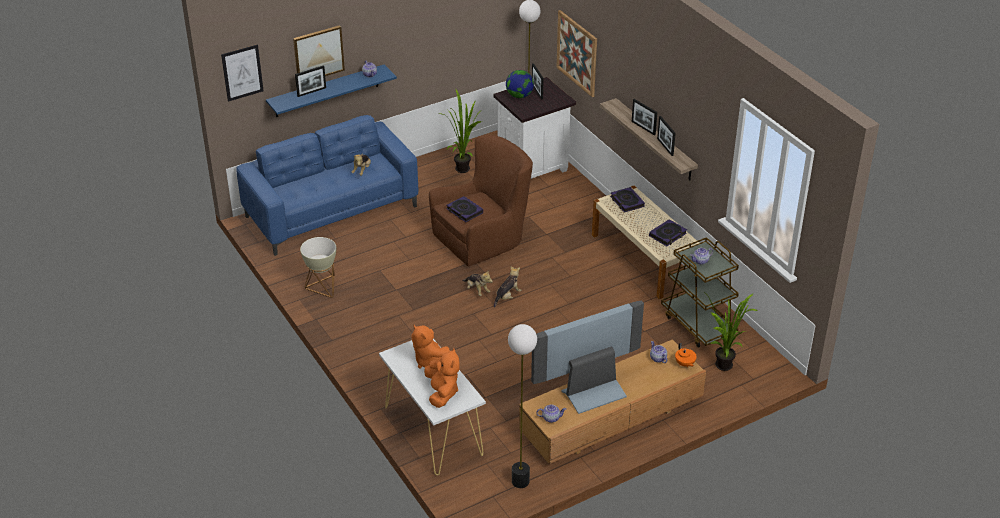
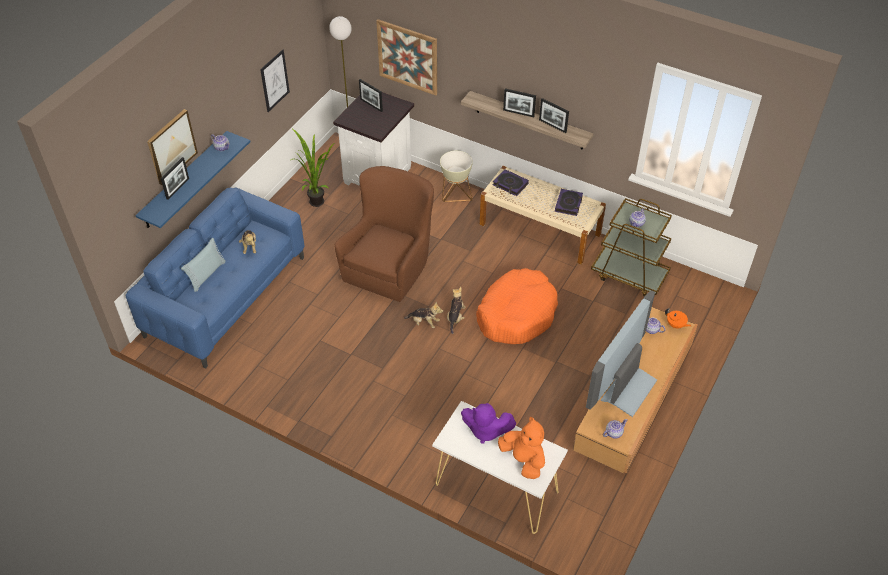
camera: 30 degrees left, 10 degrees up
(242, 72) = (109, 198): picture -> picture (274, 80)
(312, 178) = (206, 274): none -> blue pillow
(322, 287) = (279, 382): planter -> planter (455, 195)
(430, 361) = (485, 430): orange plush toy -> purple plush toy
(464, 211) = (379, 252): book -> none
(519, 96) = (359, 115): globe -> none
(520, 481) = (608, 502): floor lamp -> none
(564, 314) = (516, 314): none -> orange dog bed
(725, 368) = (681, 308): potted plant -> none

